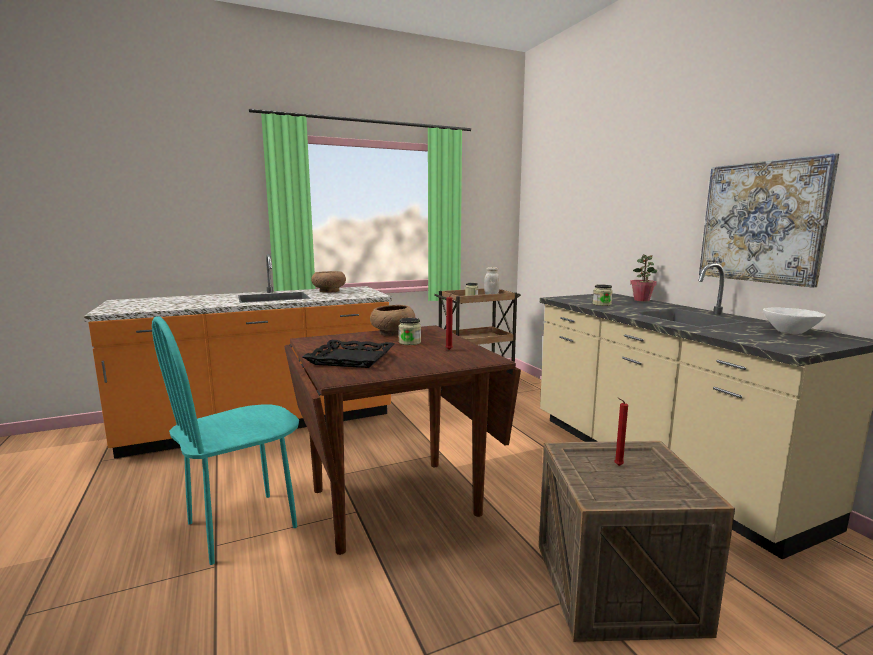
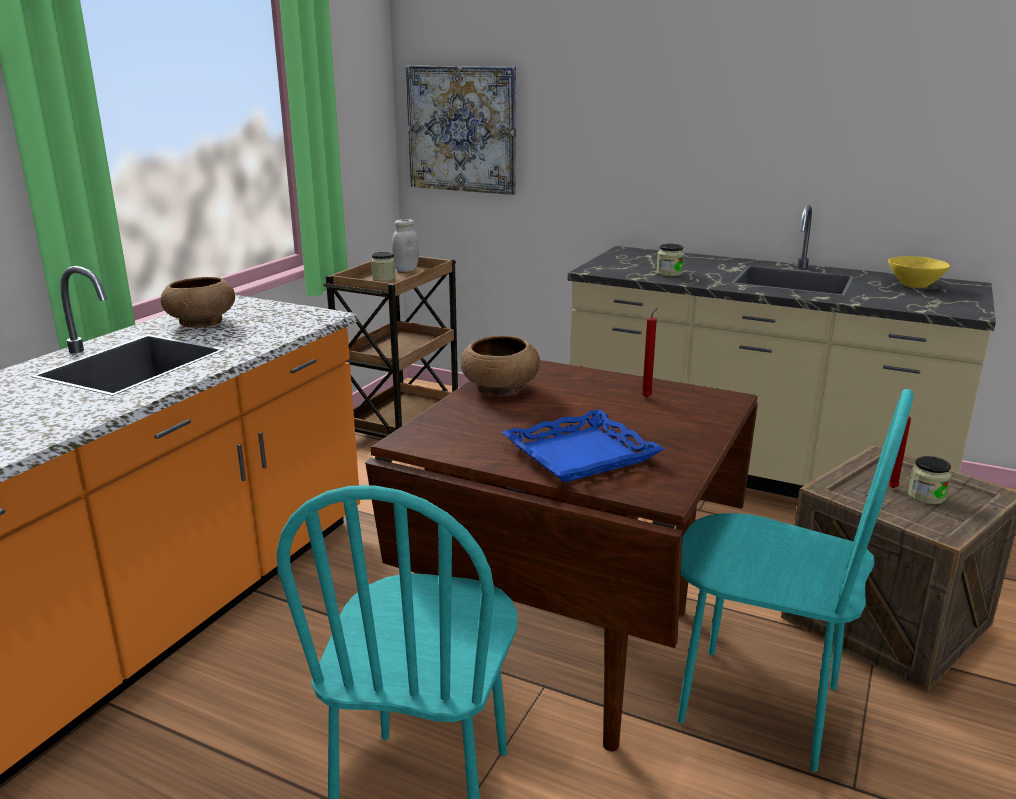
camera: 40 degrees left, 10 degrees up
(350, 359) = (581, 455): black tray -> blue tray
(410, 342) = (568, 399): jar -> jar (926, 496)
(445, 579) = (758, 705): none -> turquoise chair
(641, 300) = (685, 256): potted plant -> none
(762, 222) = (850, 150): picture -> picture (462, 129)
(791, 332) = (915, 285): white bowl -> yellow bowl

